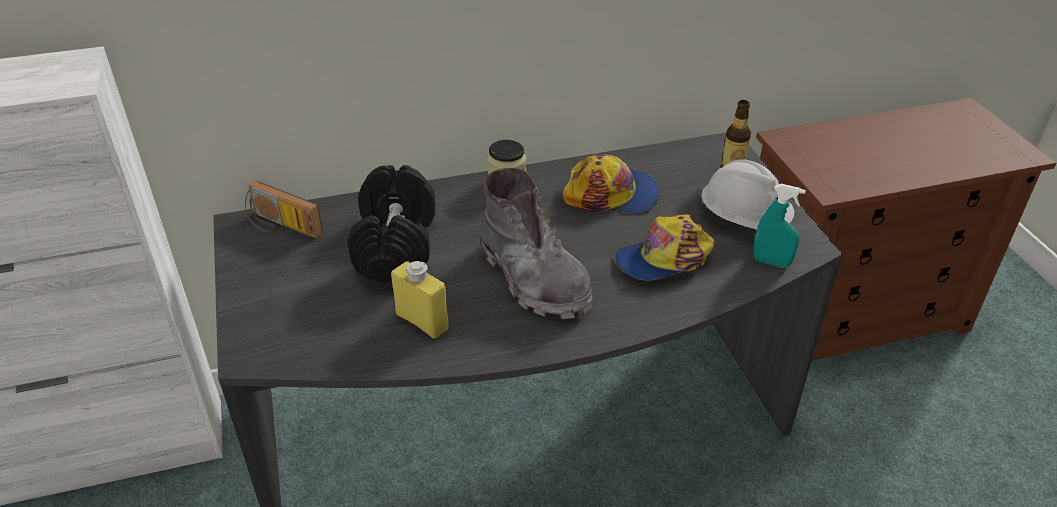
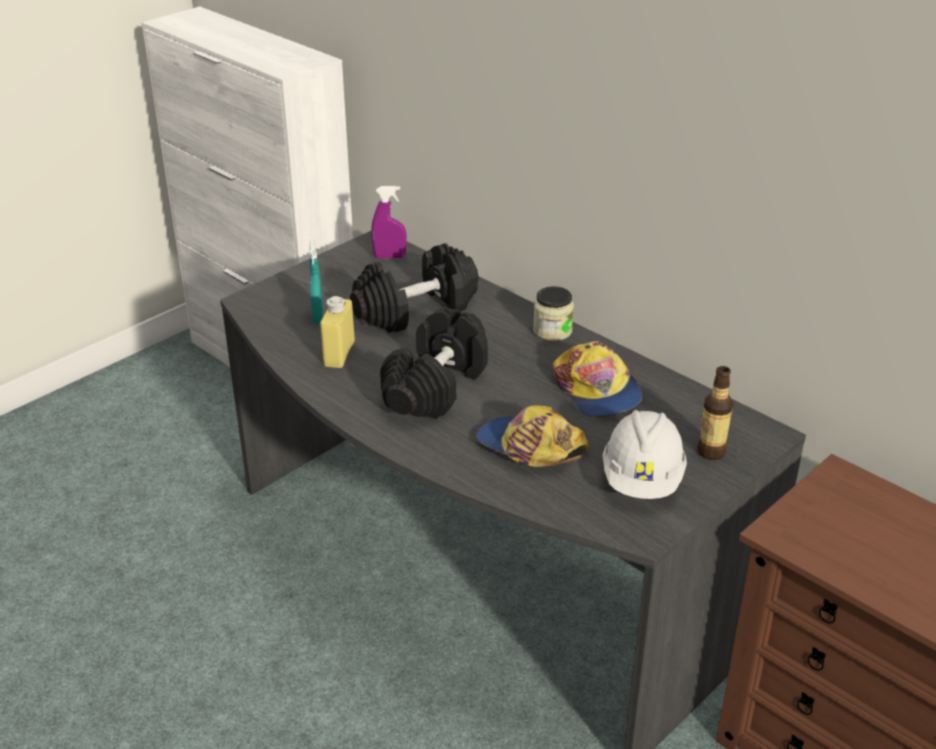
camera: 60 degrees right, 5 degrees down
(281, 227) = (389, 257): radio -> purple spray bottle
(534, 278) = (436, 387): grey boot -> black dumbbell
(771, 262) = (589, 514): turquoise spray bottle -> turquoise spray bottle (318, 317)

